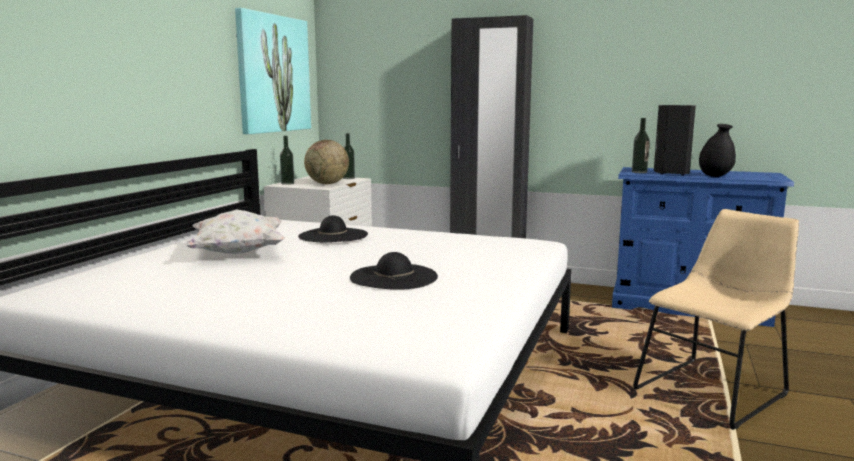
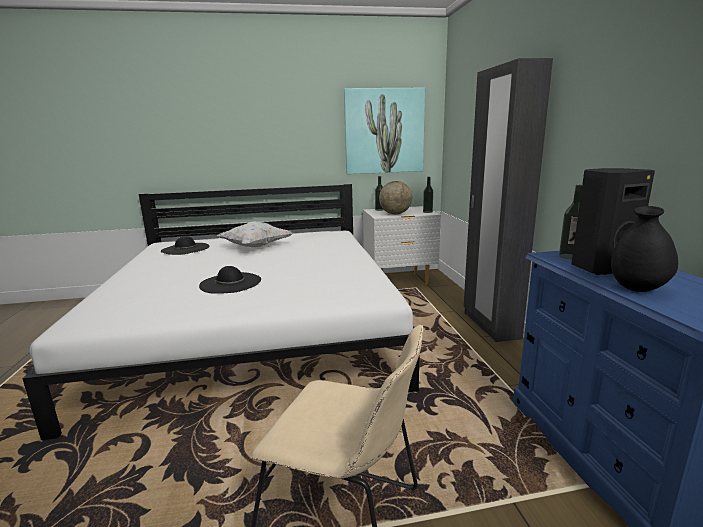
camera: 60 degrees right, 5 degrees up
(333, 235) = (314, 249): black hat -> black hat (185, 249)

